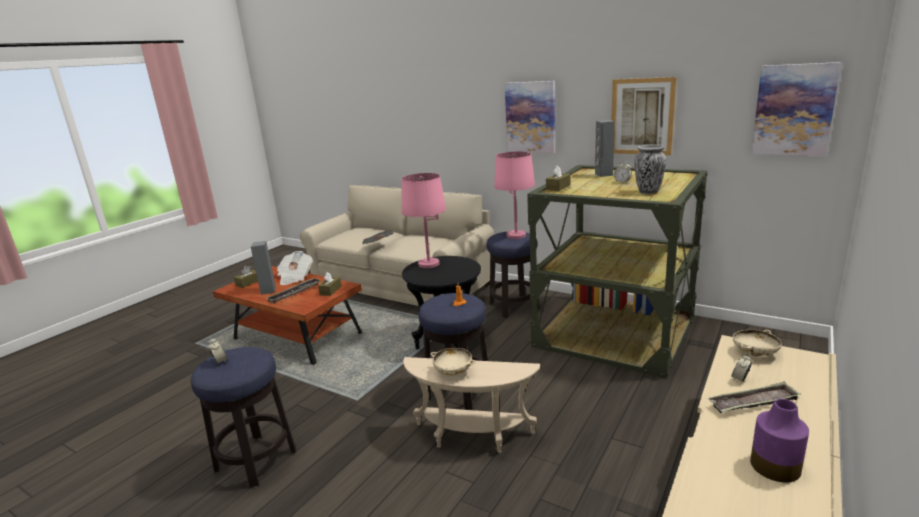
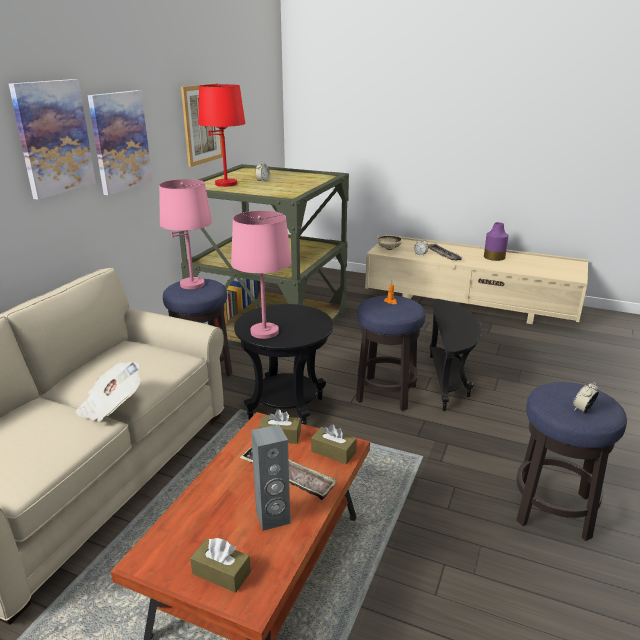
camera: 100 degrees left, 5 degrees up
(295, 277) = (209, 498): newspaper -> none
(453, 372) = (462, 327): beige bowl -> none
(472, 437) = (449, 382): beige side table -> black side table
(558, 187) = (276, 193): brown tissue box -> brown tissue box (333, 452)
(603, 174) = (226, 184): grey speaker -> red table lamp
(648, 192) = (302, 177): vase -> none
(793, 110) = (263, 106): picture -> picture (53, 138)

